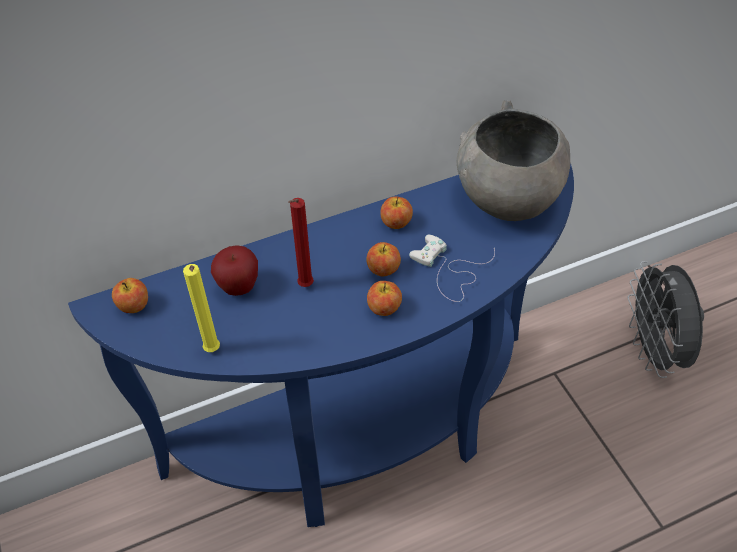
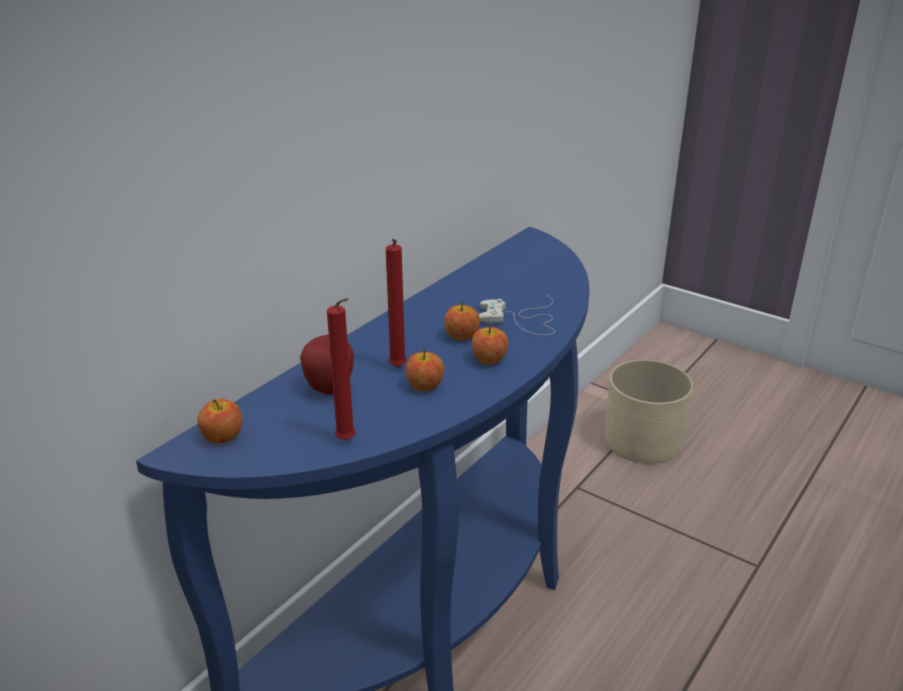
camera: 30 degrees left, 20 degrees down
(212, 351) = (348, 442): yellow candle -> red candle
(396, 223) = (442, 305): apple -> apple (425, 386)
(506, 200) = (523, 267): grey bowl -> none
(652, 351) = (643, 440): grey fan -> beige planter

